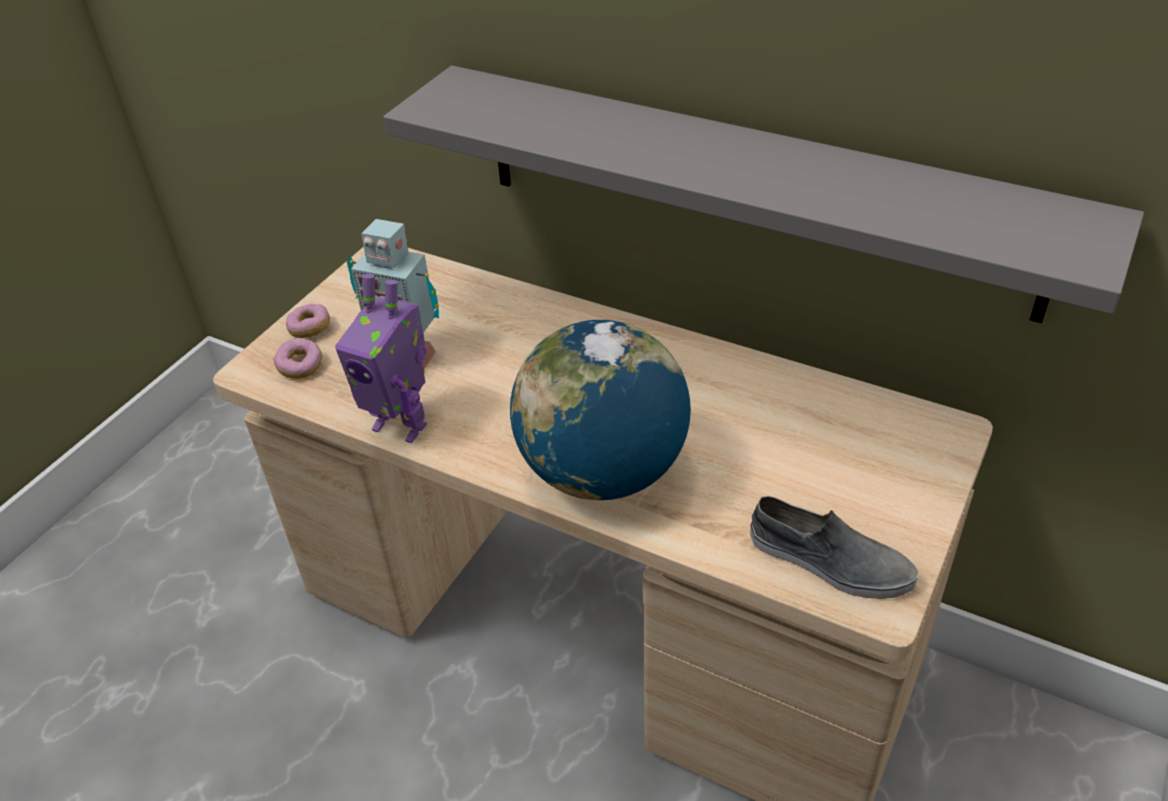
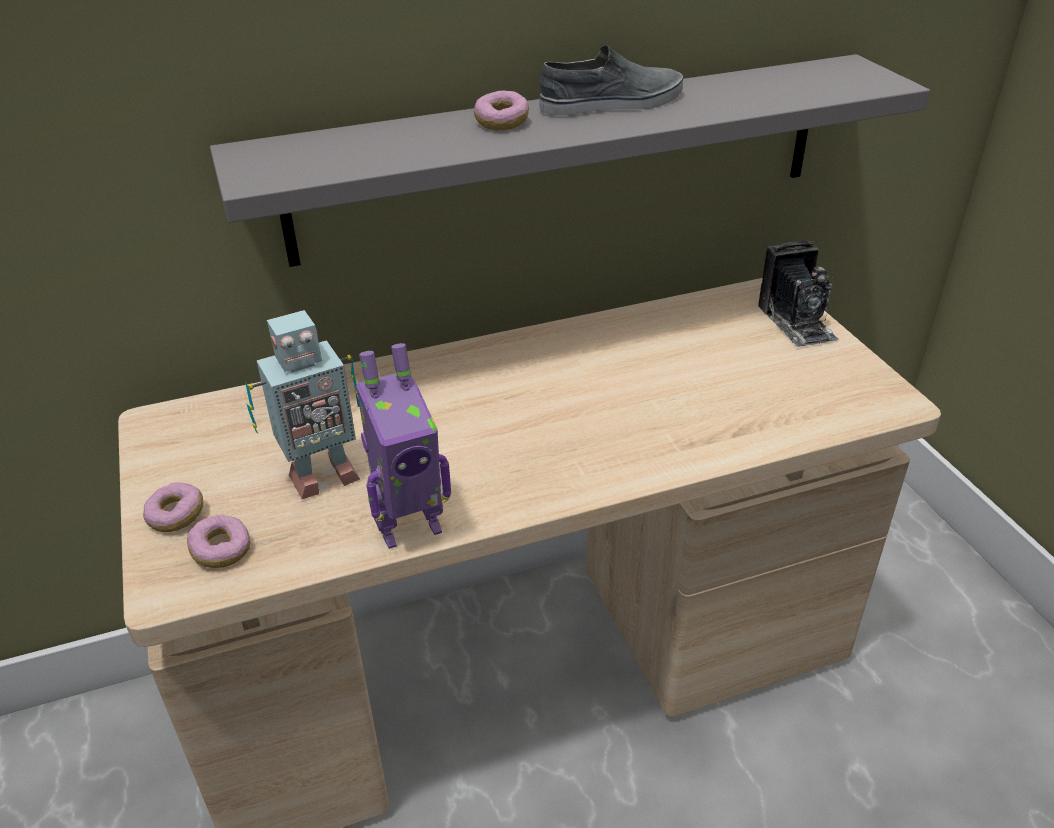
camera: 50 degrees left, 5 degrees down
(603, 472) = (623, 447): globe -> none
(650, 134) = (501, 123): none -> donut
(829, 562) = (835, 400): grey shoe -> grey shoe (613, 103)
(922, 473) = (796, 322): none -> camera

